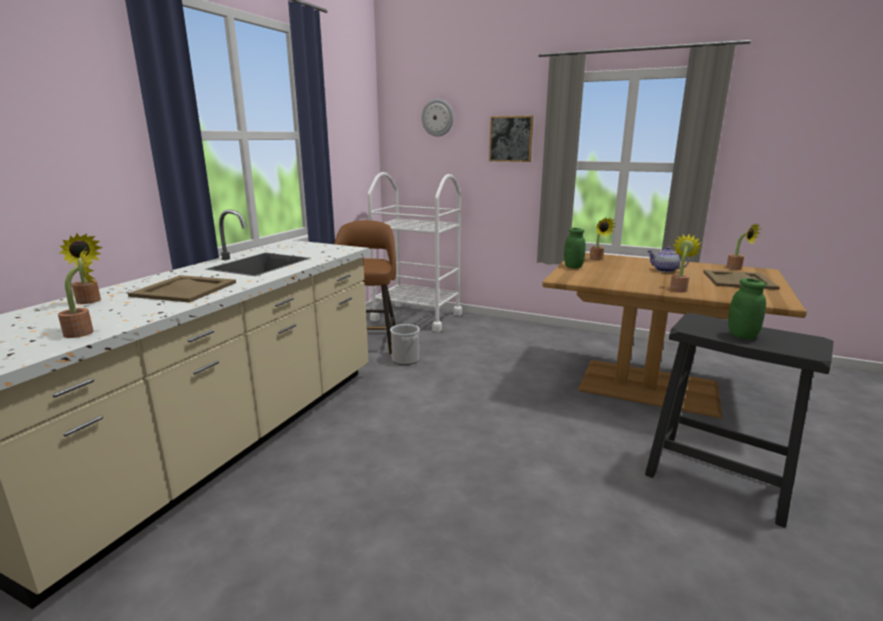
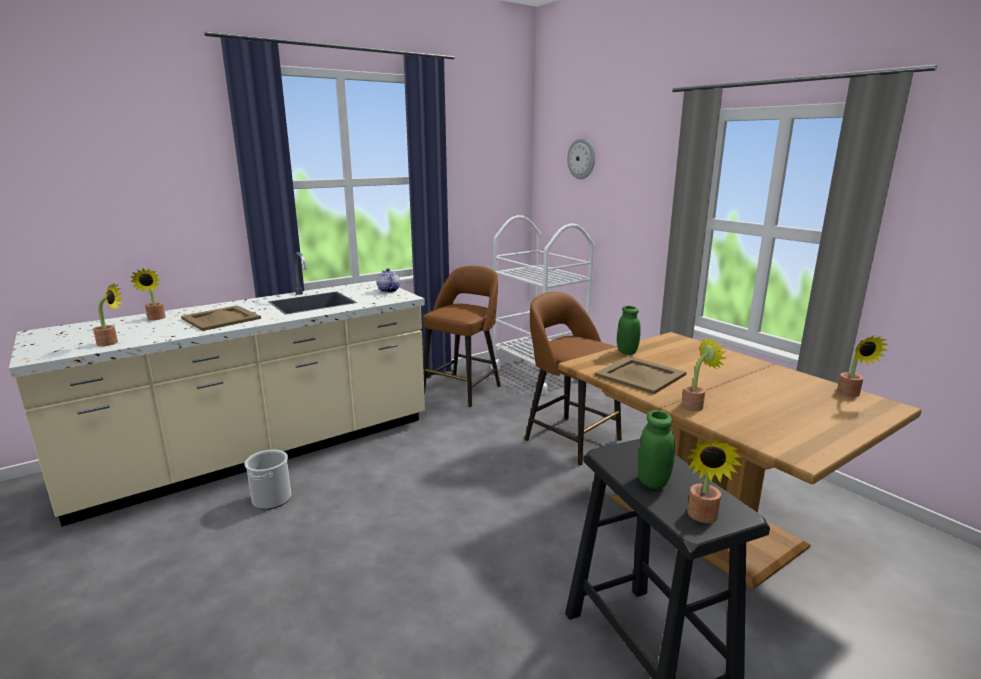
camera: 30 degrees right, 0 degrees up
(405, 359) = (476, 416): bucket -> bucket (272, 499)
(500, 358) = (570, 439): none -> brown stool
(511, 139) = (648, 187): picture -> none
(597, 259) = (677, 347): potted plant -> potted plant (702, 518)
(664, 270) = (734, 377): teapot -> teapot (388, 290)
(739, 280) = (811, 412): beige tray -> beige tray (640, 375)

